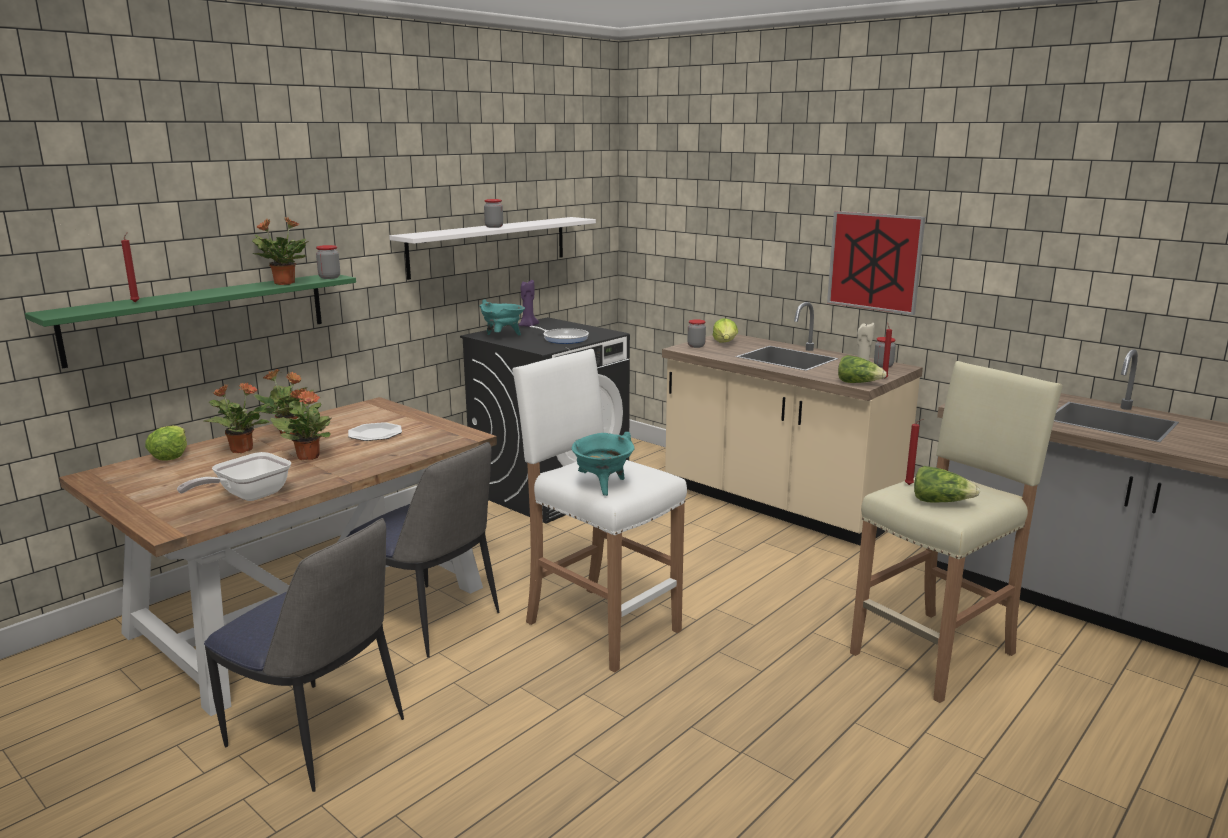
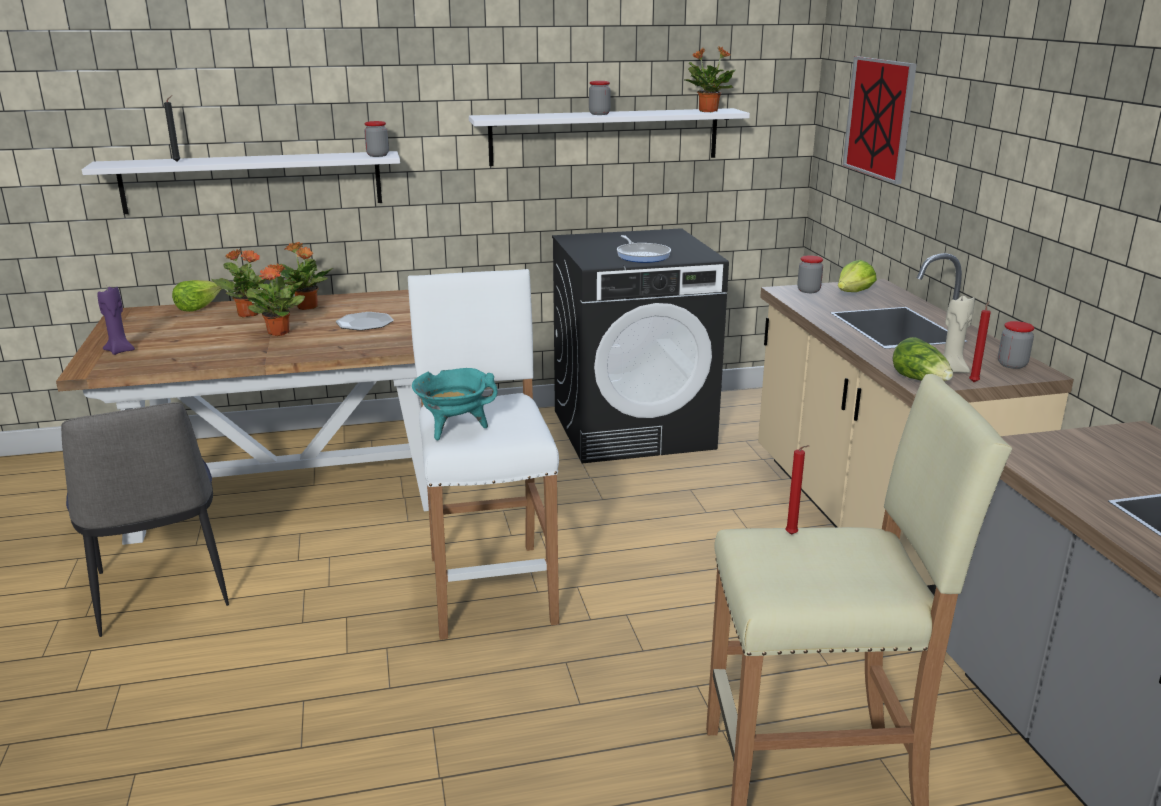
camera: 35 degrees right, 5 degrees up
(136, 302) = (178, 161): red candle -> black candle
(200, 317) = (253, 182): green shelf -> white shelf
(247, 496) = (178, 357): frying pan -> none
(283, 283) = (326, 157): potted plant -> potted plant (707, 111)
(431, 620) = (361, 525): chair -> none
(502, 337) = (587, 243): turquoise cooking pot -> none
(528, 326) = (639, 235): purple candle -> purple candle (120, 351)
(875, 261) = (1042, 207): picture -> picture (879, 118)
(940, 502) = (789, 570): lettuce -> none

